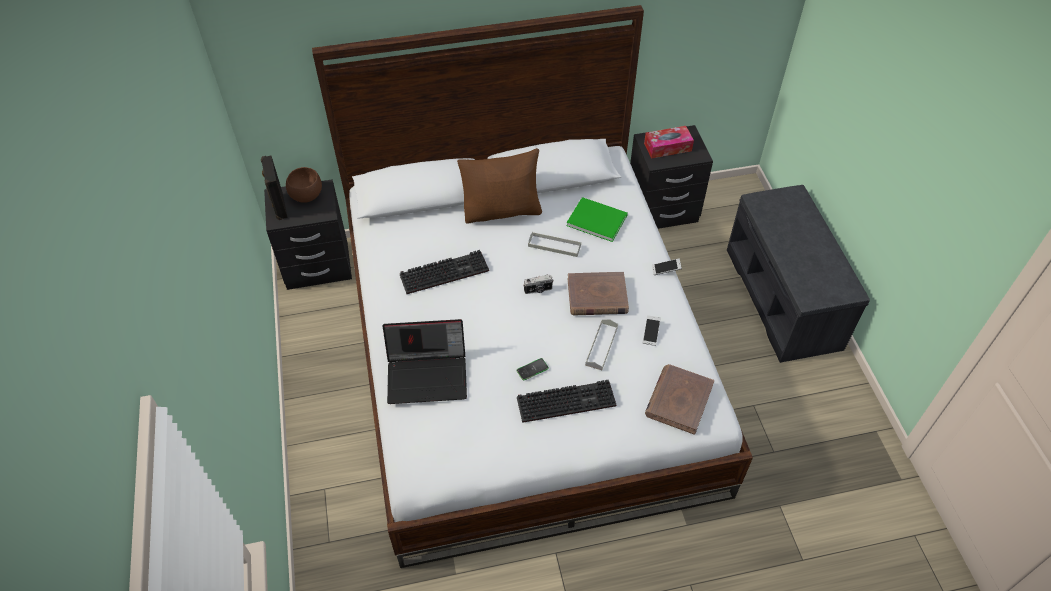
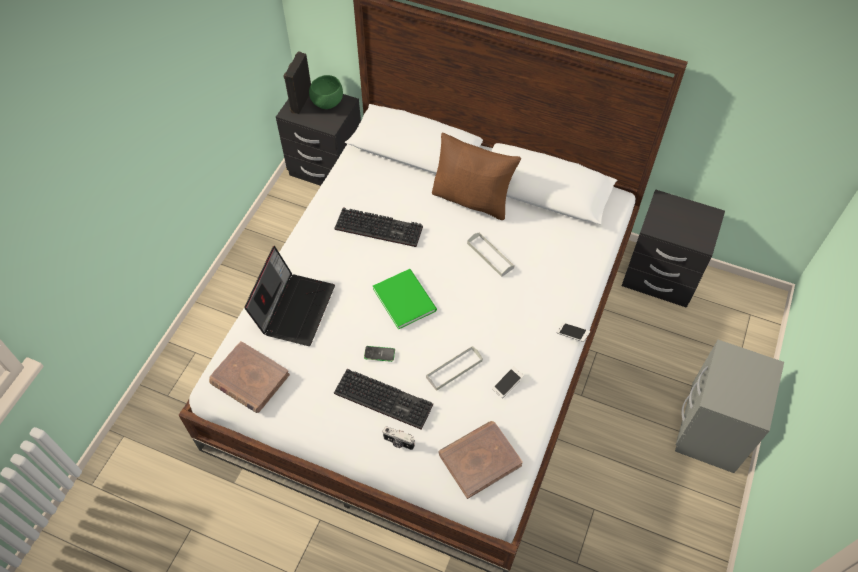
camera: 35 degrees right, 5 degrees up
(305, 196) = (326, 103): brown bowl -> green bowl
(428, 375) = (294, 308): laptop -> laptop turned 105 degrees counterclockwise
(538, 290) = (442, 287): camera -> camera (398, 442)
(596, 219) = (548, 251): green book -> green book (405, 297)
(597, 296) = (488, 323): brown book -> brown book (249, 379)
(667, 147) = (677, 218): tissue box -> none
(784, 298) = (711, 429): grey bench -> grey nightstand

